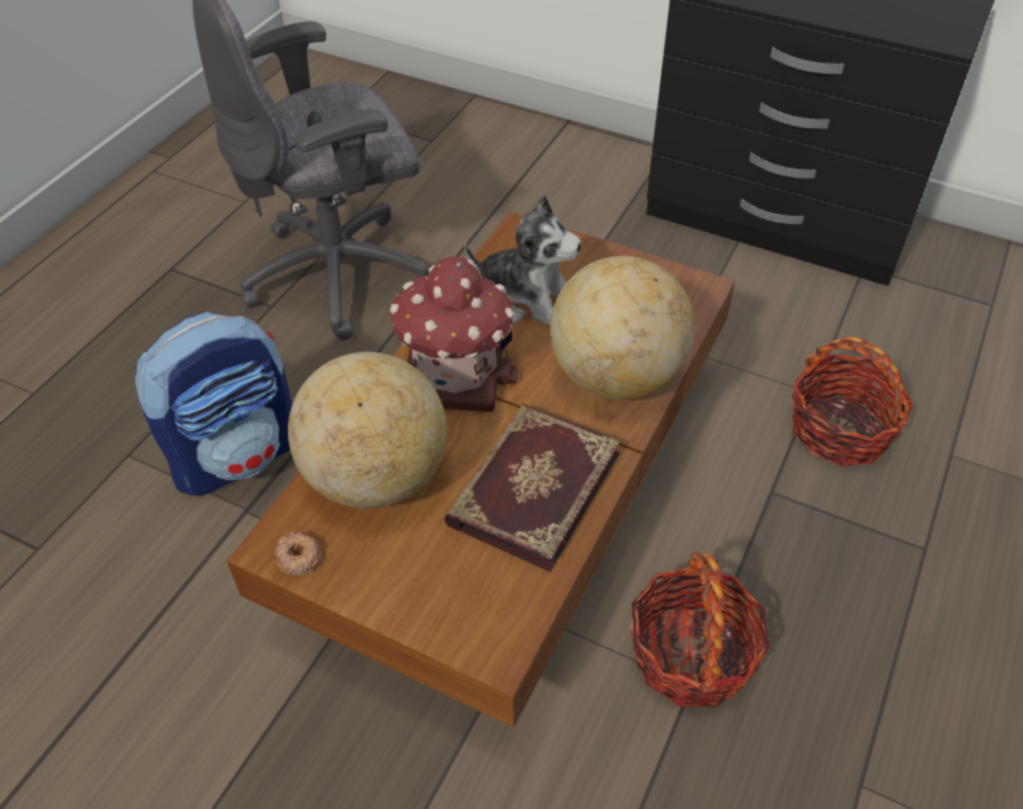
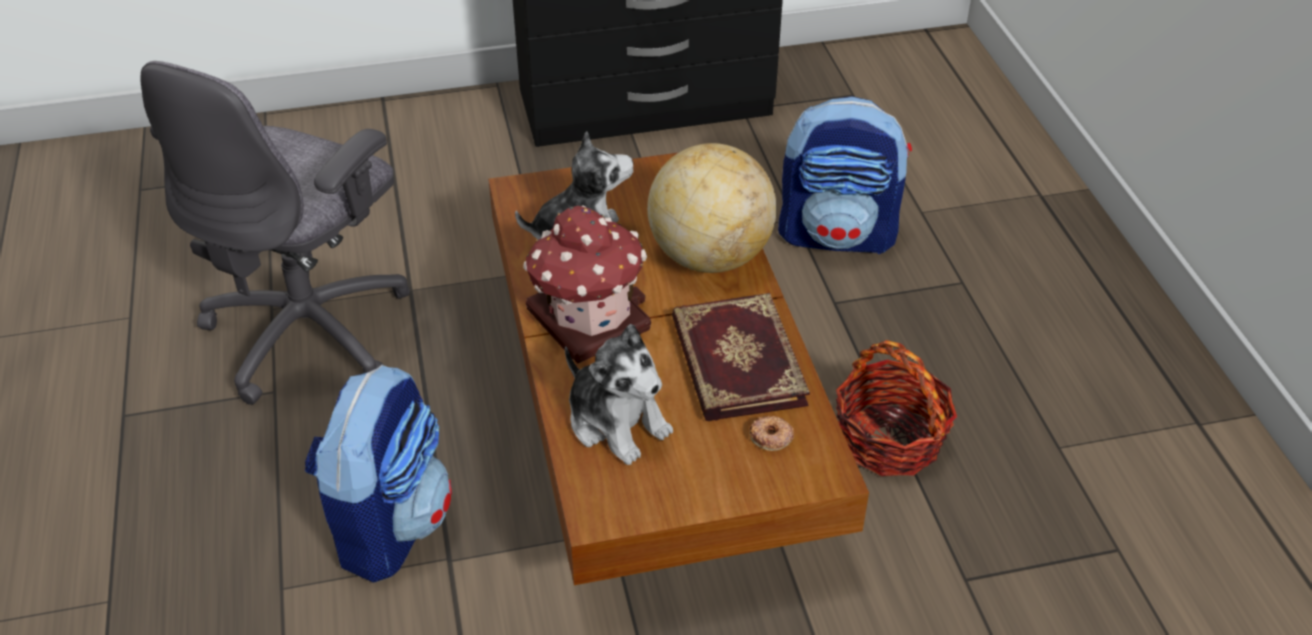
camera: 40 degrees left, 5 degrees down
(298, 557) = (623, 509): donut -> donut (771, 437)
(377, 477) = (617, 422): globe -> plush toy
(840, 430) = (838, 235): basket -> backpack

